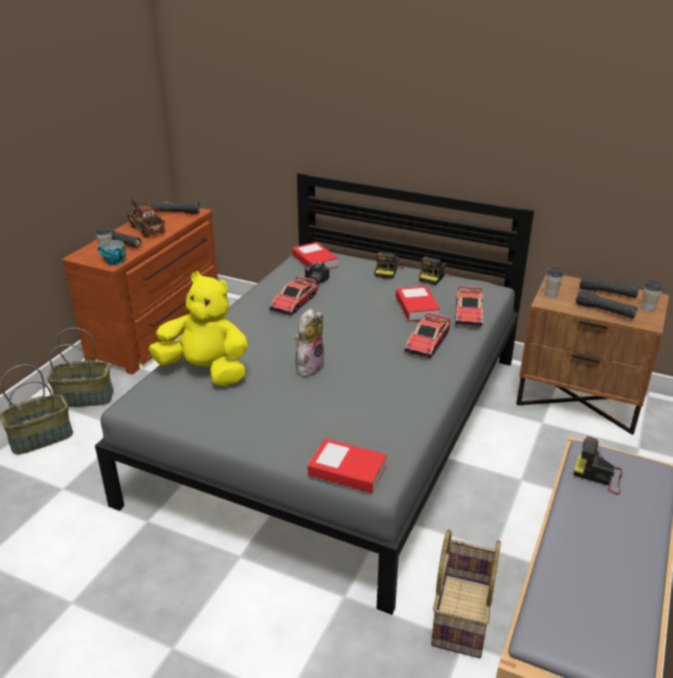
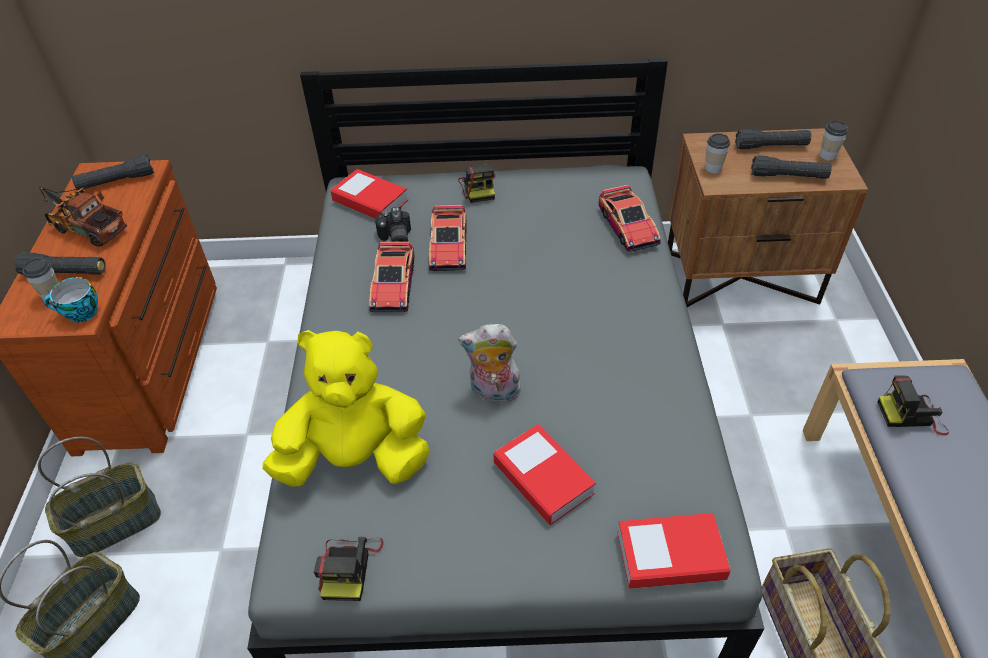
camera: 25 degrees left, 15 degrees up
(309, 366) = (493, 393): plush toy -> plush toy turned 90 degrees counterclockwise
(416, 308) = (561, 239): book -> book (543, 478)
(427, 342) = (612, 293): toy car -> toy car (448, 246)
(434, 277) = (544, 179): camera -> camera (349, 567)

